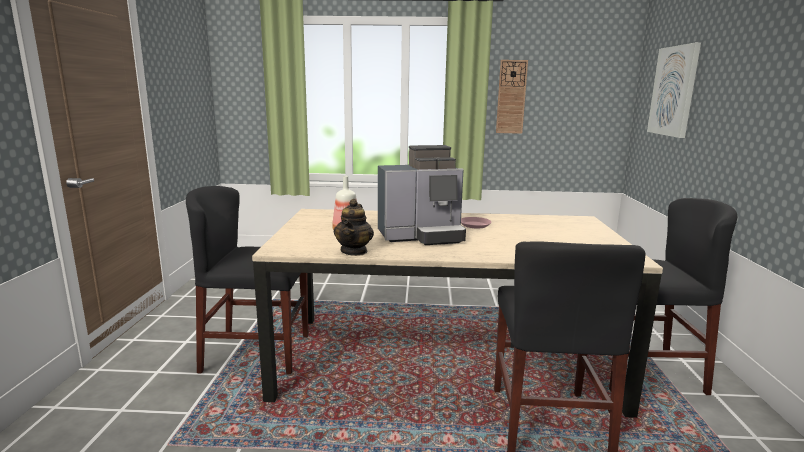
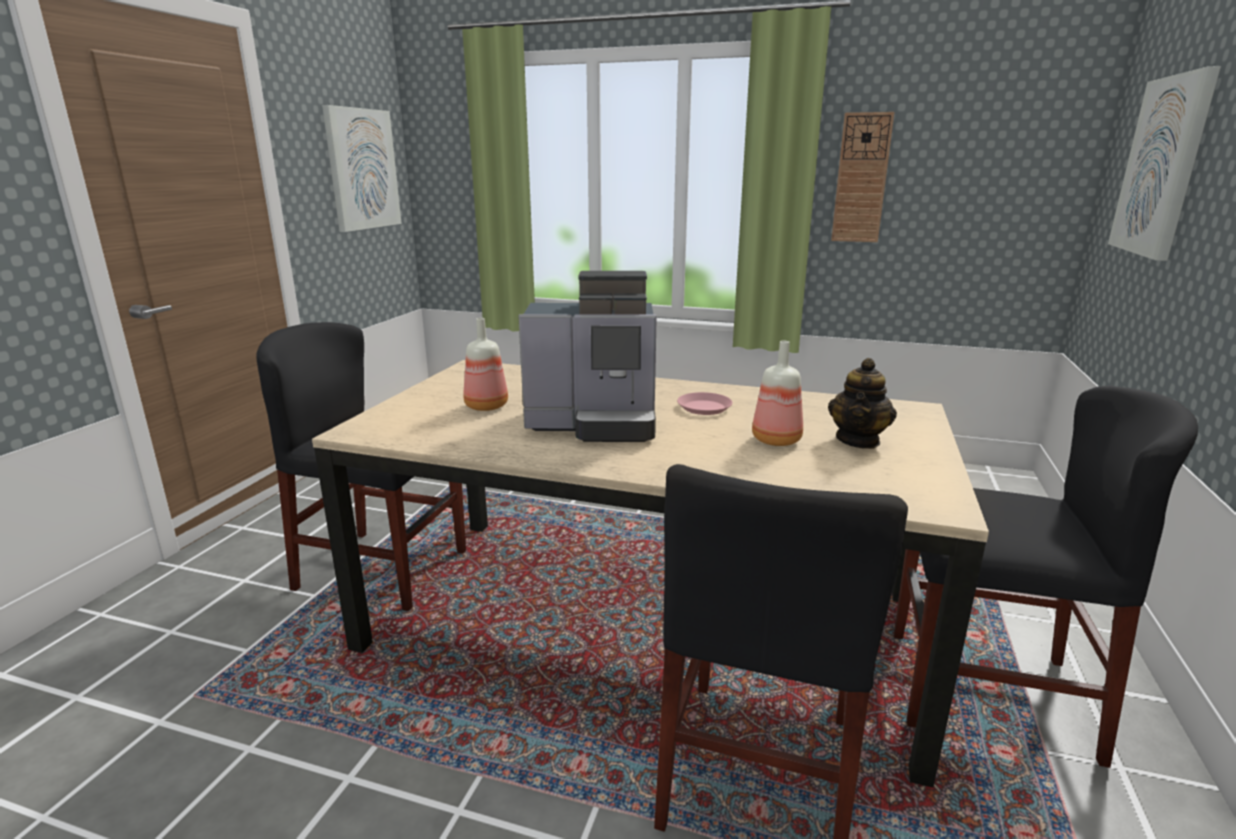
camera: 15 degrees right, 5 degrees up
(190, 87) = (362, 169): none -> picture
(354, 251) = (462, 444): teapot -> teapot (858, 440)
(528, 237) = (776, 439): none -> bottle

